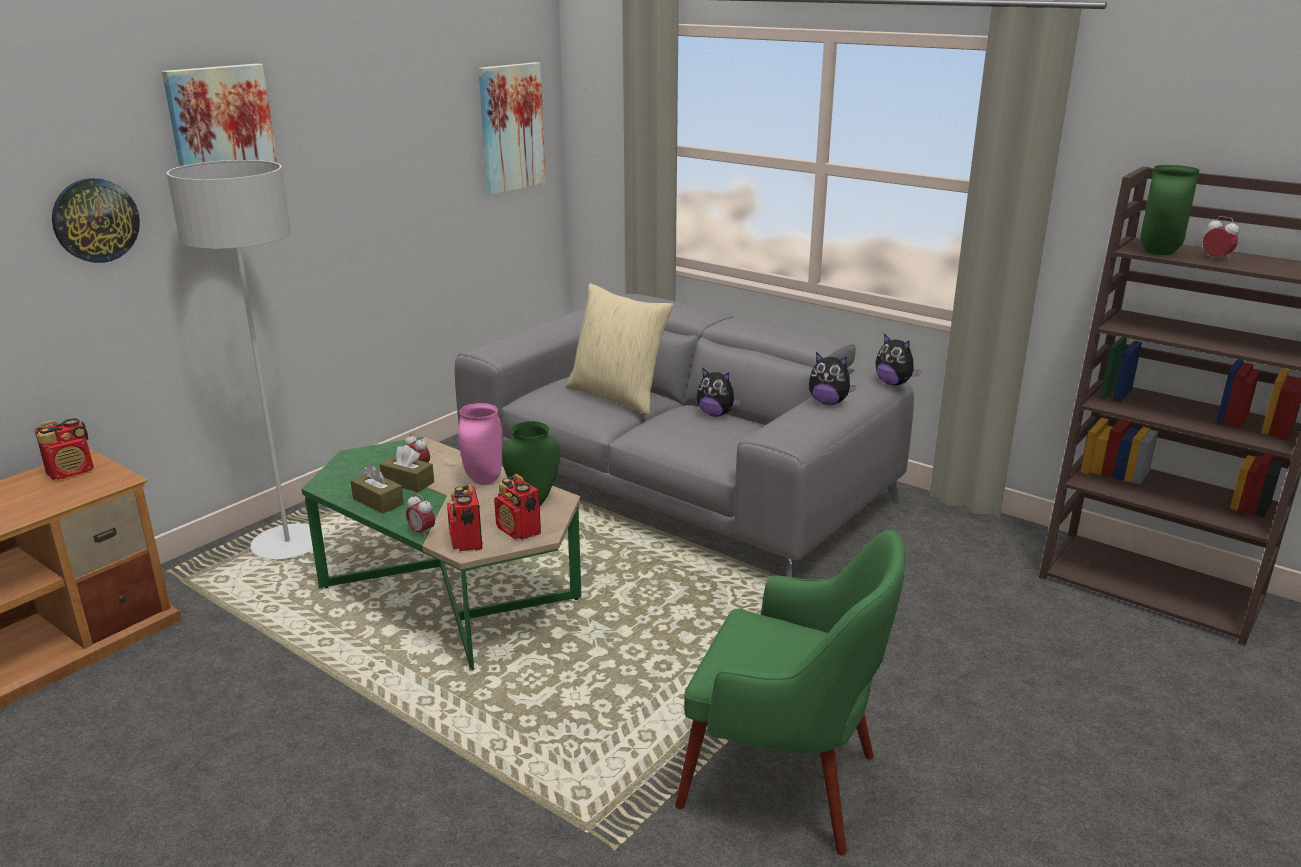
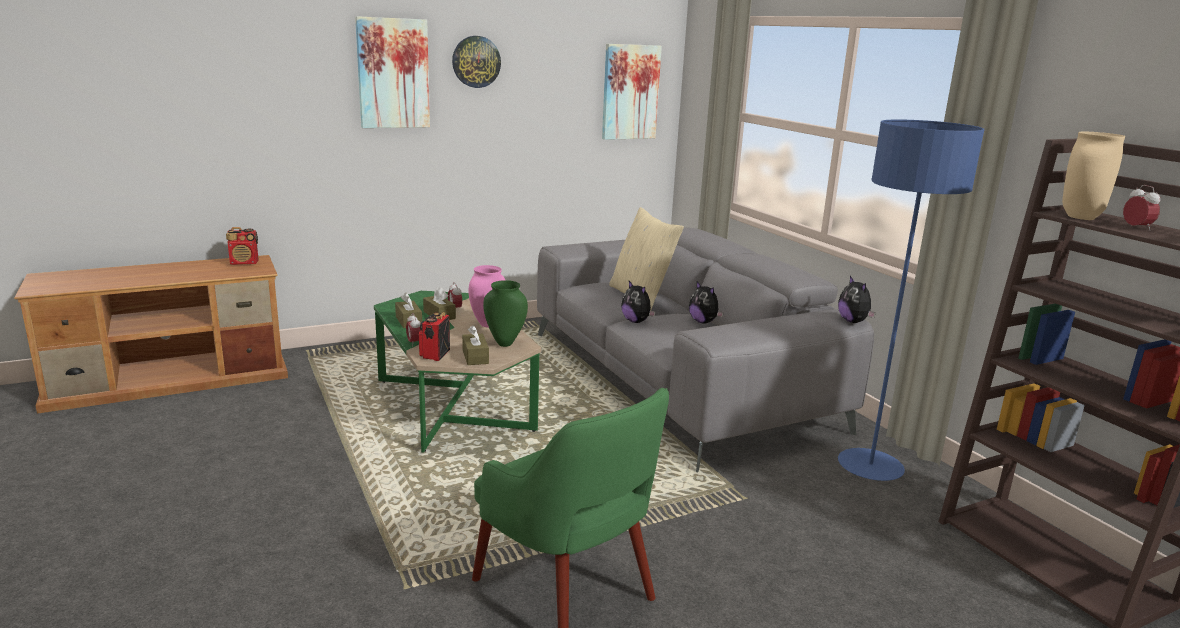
camera: 25 degrees right, 5 degrees down
(95, 220) = (295, 106): wall clock -> wall clock (476, 61)
(288, 545) = (385, 353): grey floor lamp -> none
(519, 531) = (475, 357): radio -> brown tissue box
(828, 402) = (777, 322): plush toy -> plush toy (636, 321)
(939, 536) = (870, 467): none -> blue floor lamp
(1157, 252) = (1079, 217): green vase -> beige vase

